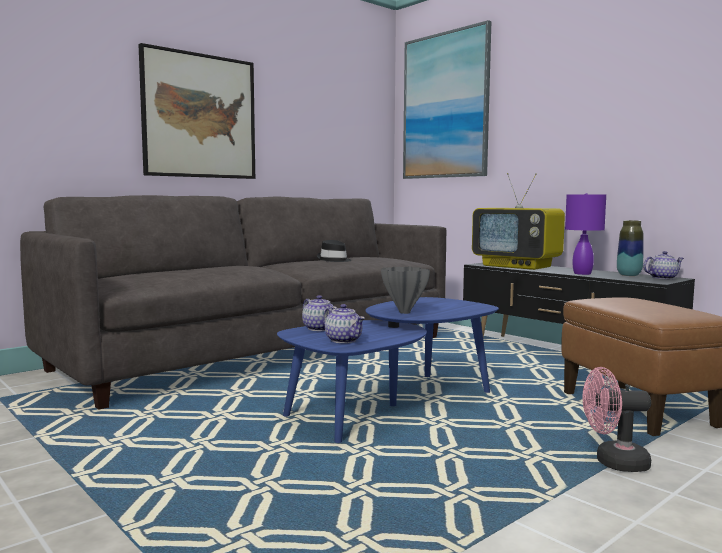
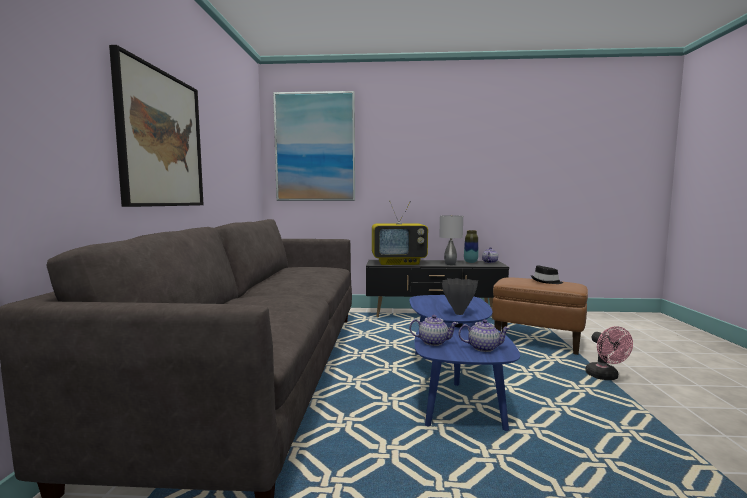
camera: 45 degrees left, 0 degrees up
(334, 260) = (301, 275): black hat -> black hat (546, 281)
(583, 273) = (450, 264): purple table lamp -> grey table lamp
(613, 462) = (605, 377): pink fan -> pink fan turned 60 degrees counterclockwise

